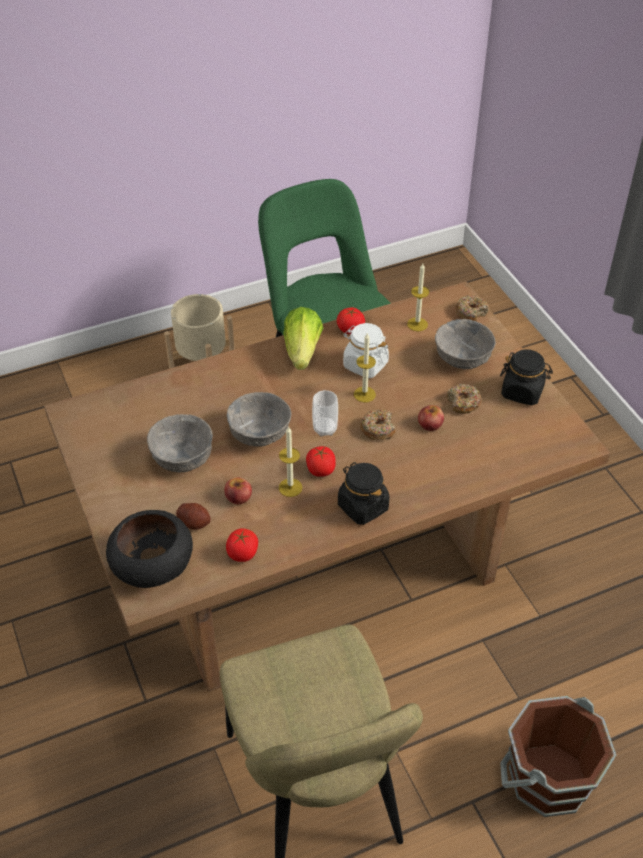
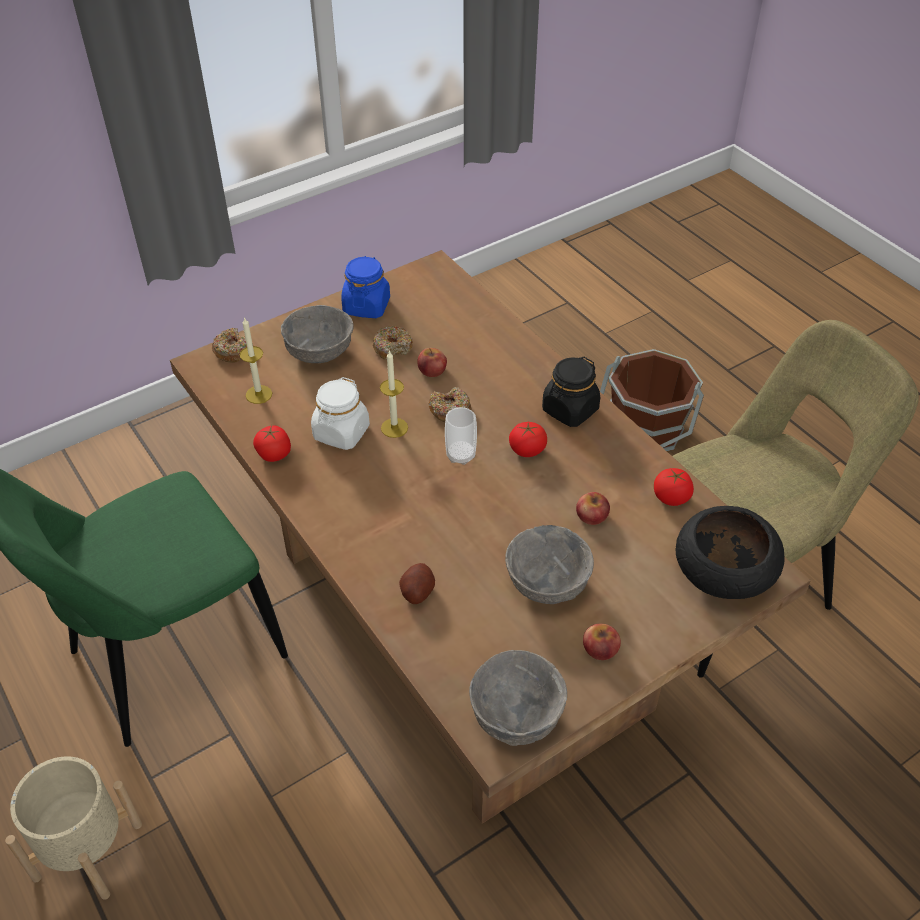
camera: 100 degrees left, 0 degrees up
(116, 476) = (600, 649): none -> apple
(194, 522) = (645, 549): potato -> potato (417, 592)
(259, 435) = (486, 514): grey bowl -> grey bowl (517, 716)
(290, 487) = (562, 472): candle -> none
(302, 351) = (324, 495): lettuce -> none
(522, 392) = (366, 306): black jar -> blue jar

